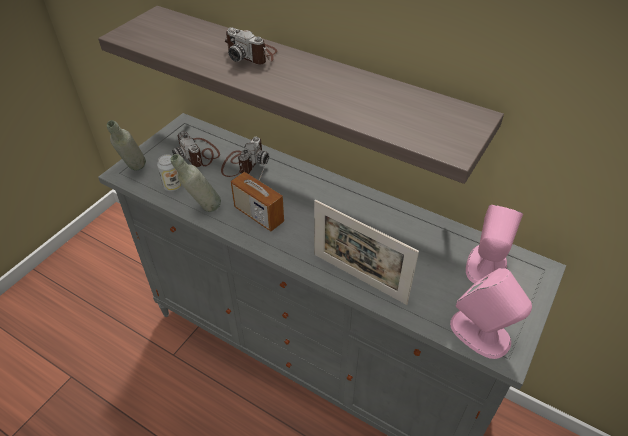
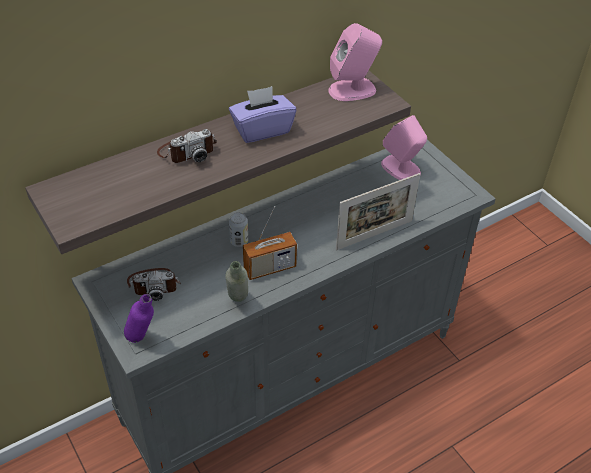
camera: 65 degrees left, 0 degrees up
(134, 172) = (143, 341): grey bottle -> purple bottle
(172, 186) = (188, 316): can -> can (239, 241)
(243, 163) = (193, 256): camera -> none
(318, 82) = (262, 130): none -> purple tissue box
(481, 333) = (452, 197): pink speaker -> pink speaker (353, 90)

